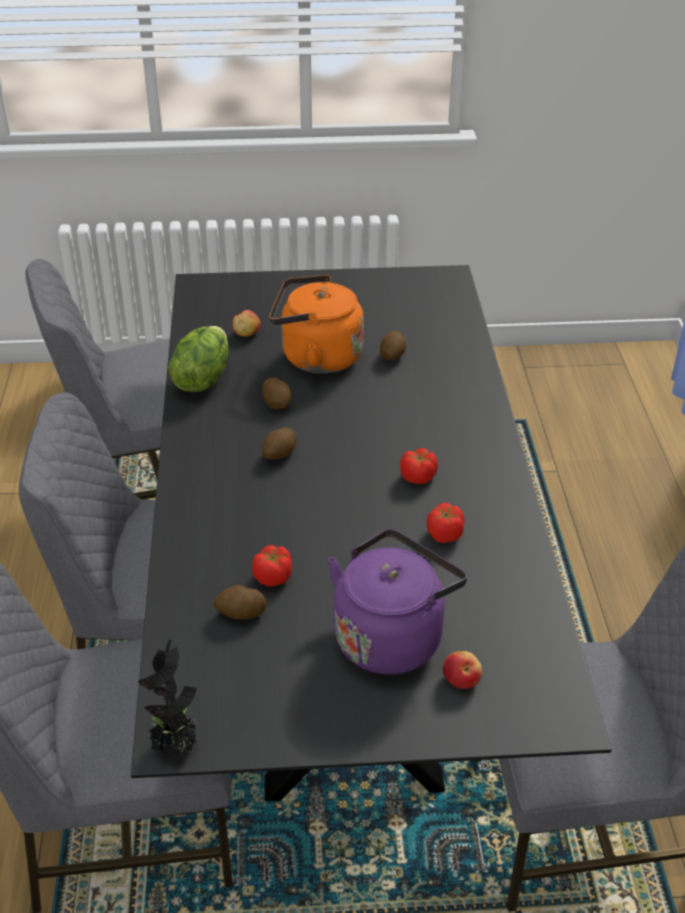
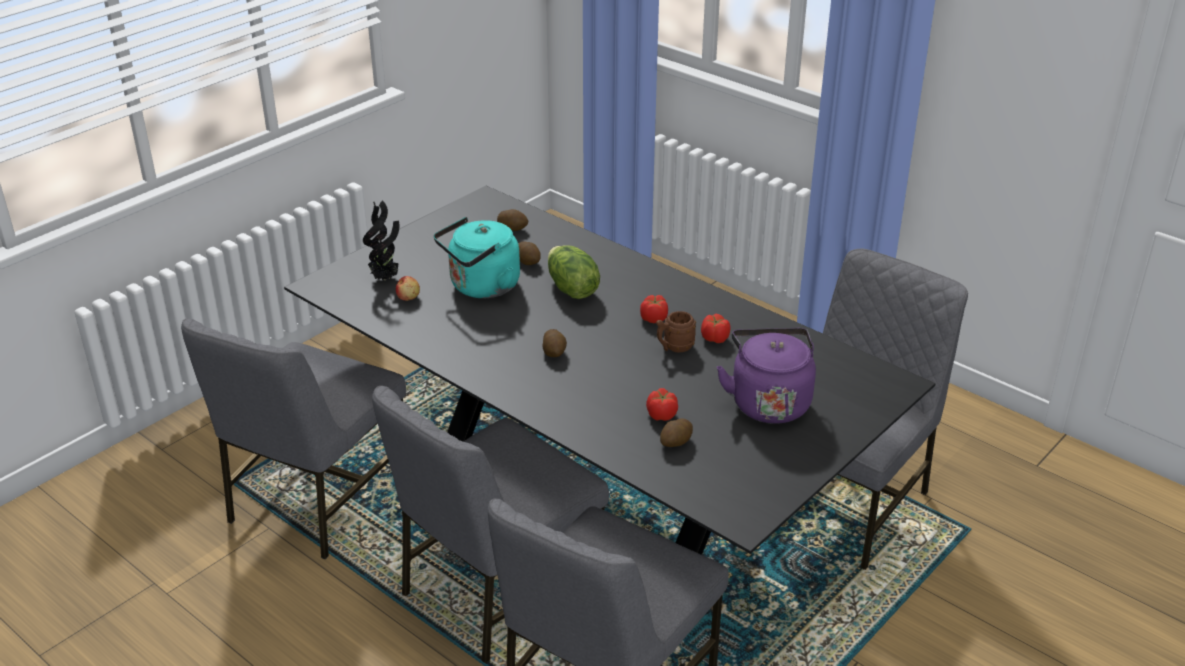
camera: 45 degrees left, 5 degrees down
(176, 746) = (750, 522): potted plant -> potted plant (386, 278)
(201, 378) = (426, 339): lettuce -> lettuce (571, 289)
(277, 403) = (503, 326): potato -> potato (513, 228)
(316, 357) = (481, 287): orange kettle -> turquoise kettle
(390, 518) = (674, 347): none -> brown mug
(461, 679) = (830, 398): apple -> none

